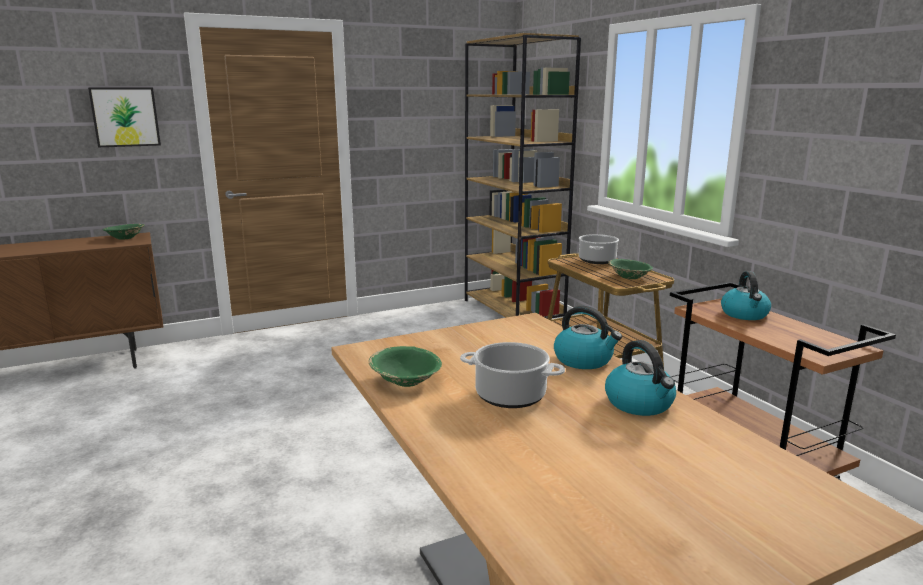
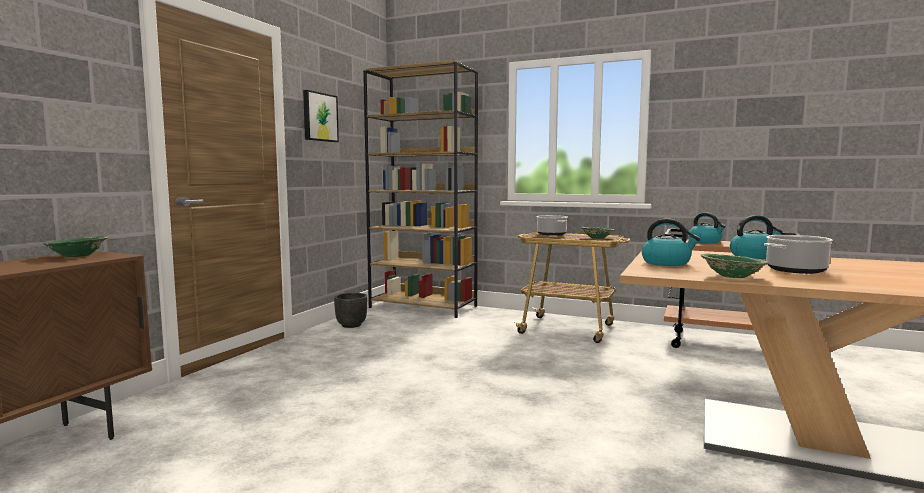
camera: 40 degrees left, 10 degrees down
(125, 117) = (64, 93): picture -> picture (319, 117)
(414, 317) = (351, 325): none -> black planter
(640, 403) = (841, 262): kettle -> kettle (667, 263)

